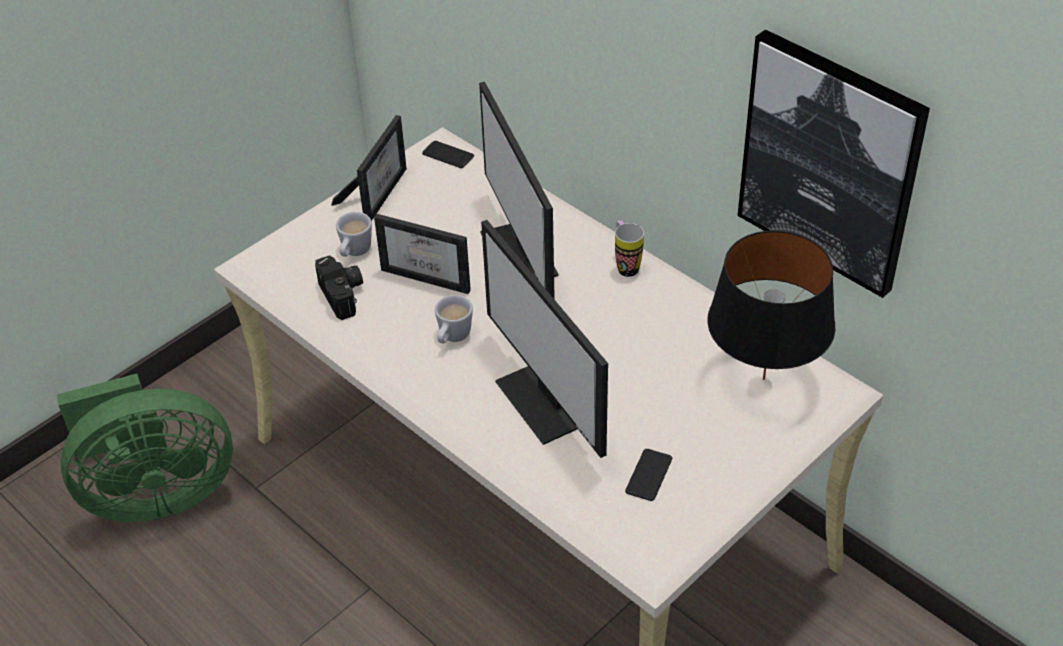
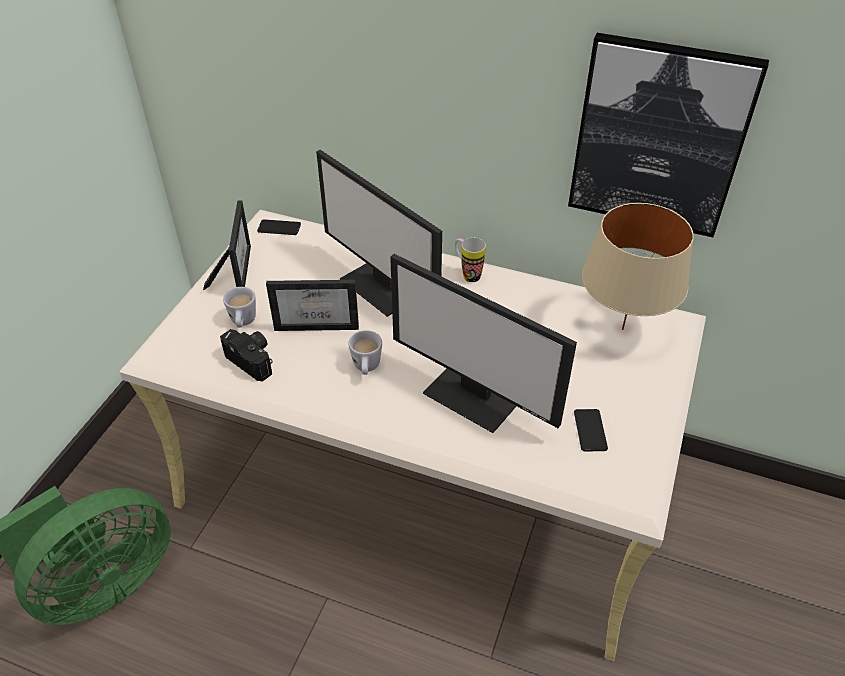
camera: 25 degrees left, 0 degrees up
(764, 379) = (623, 329): black table lamp -> beige table lamp

